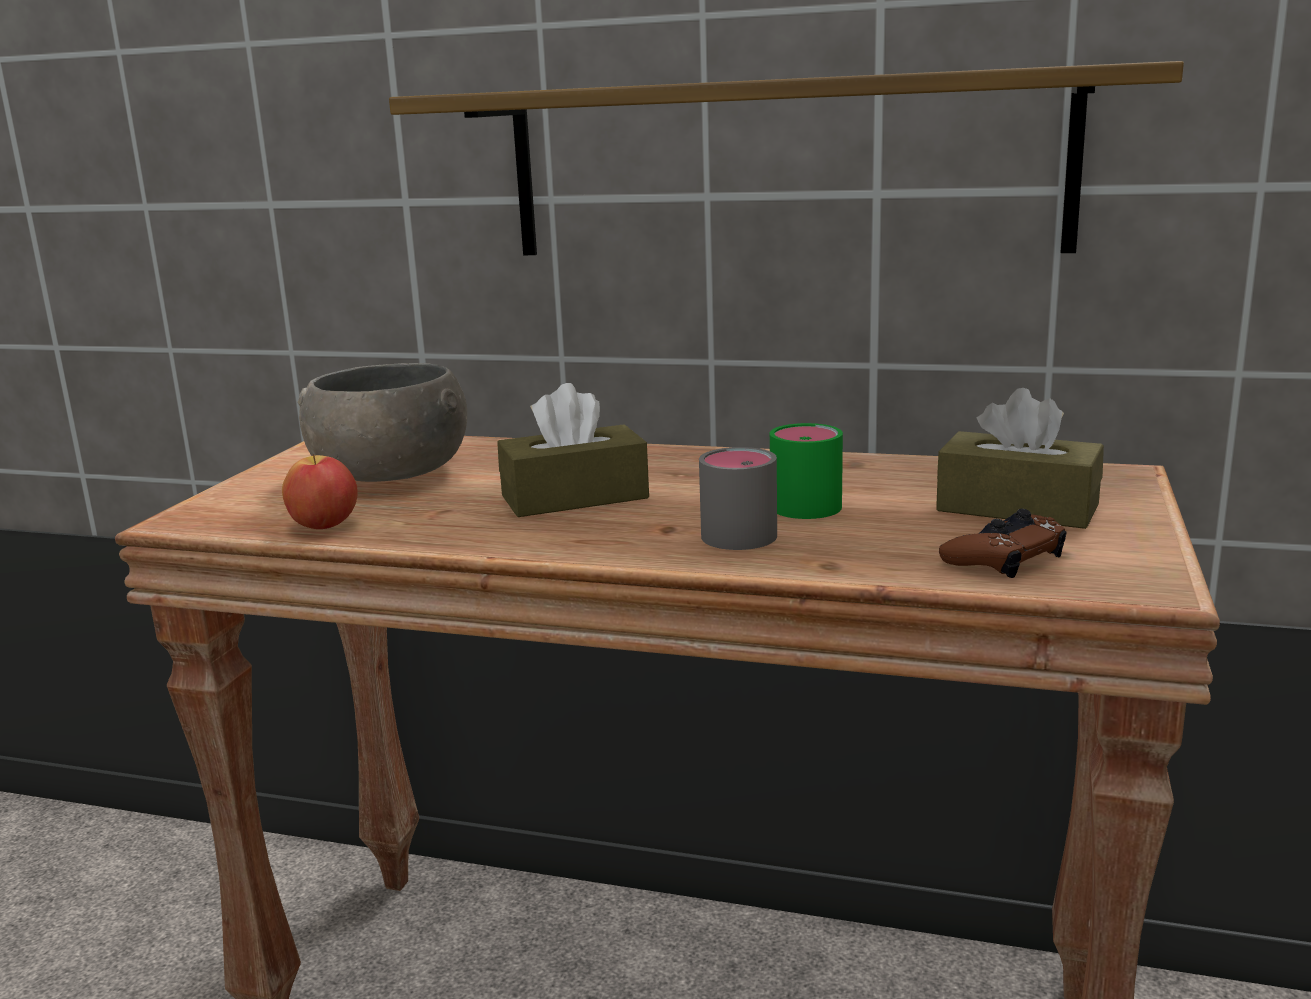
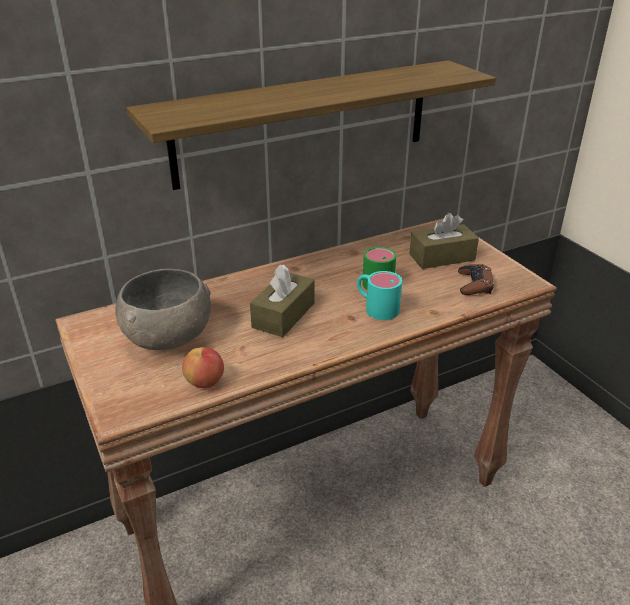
camera: 45 degrees left, 15 degrees up
(736, 529) = (376, 307): grey mug -> turquoise mug

